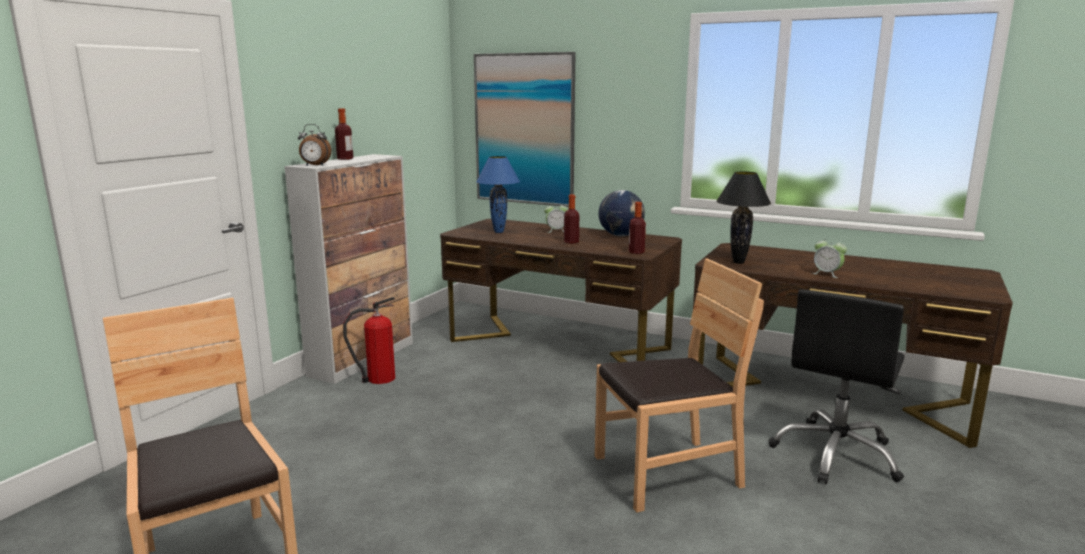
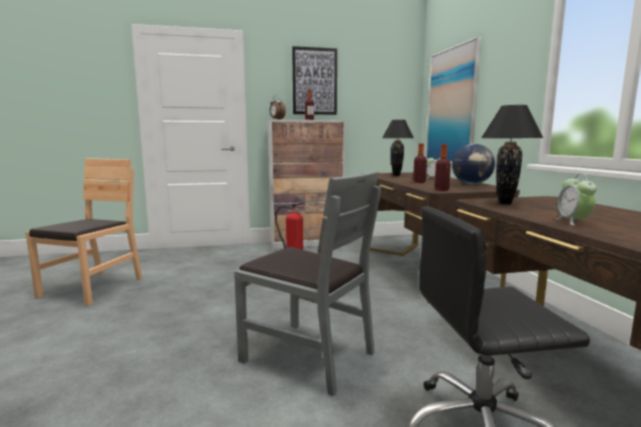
camera: 50 degrees right, 5 degrees down
(338, 92) = (314, 81): none -> picture
(499, 232) = (396, 175): blue table lamp -> black table lamp
(667, 473) = (308, 356): brown chair -> grey chair

